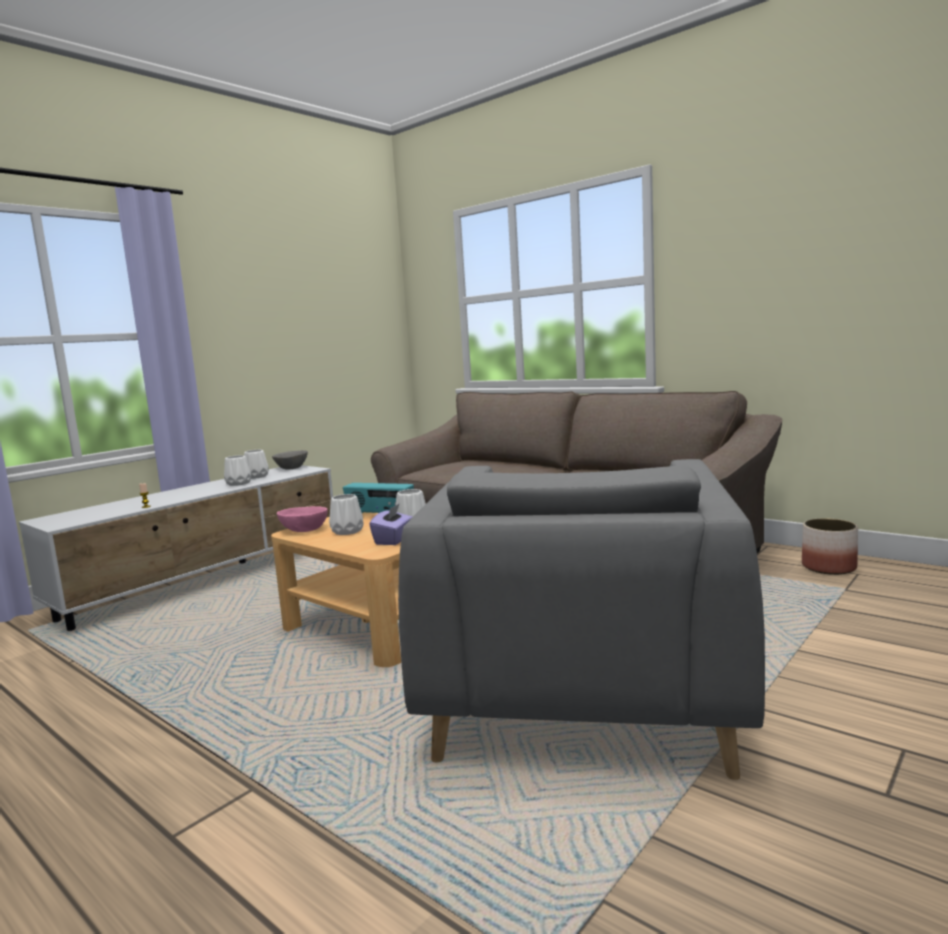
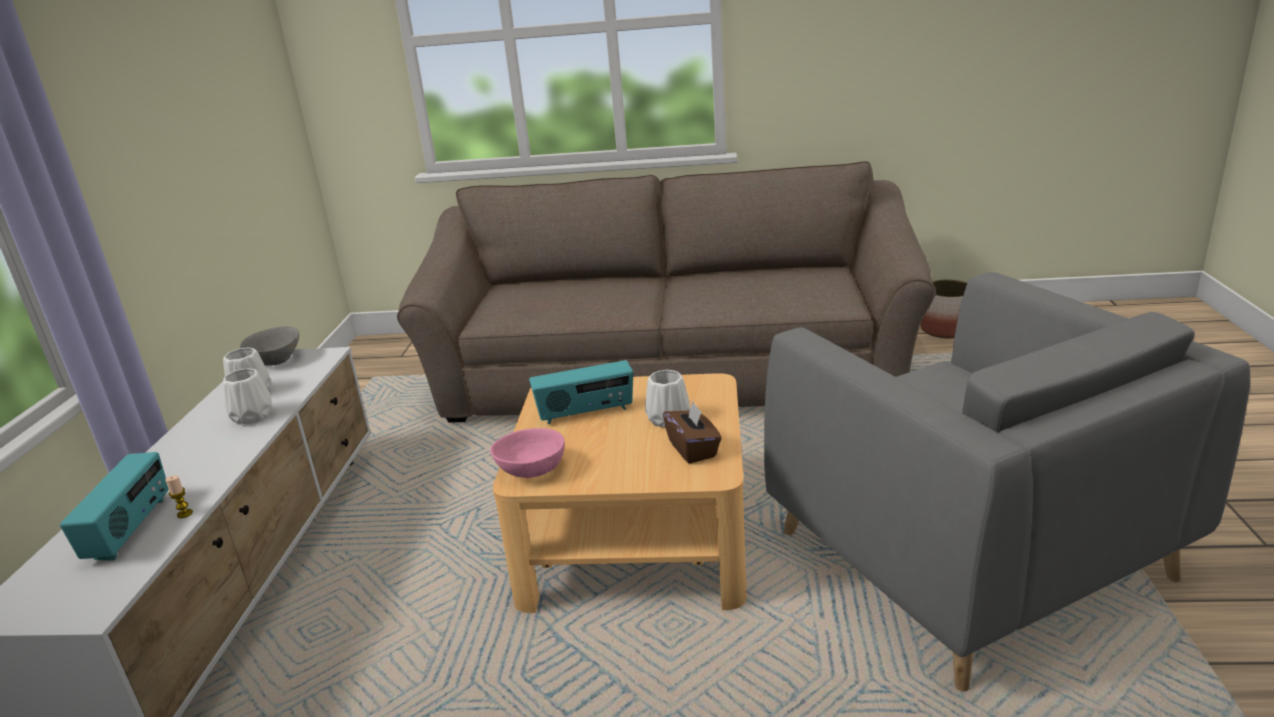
camera: 35 degrees left, 15 degrees up
(122, 507) = (131, 530): none -> radio
(347, 531) = (600, 453): white vase -> none
(393, 540) = (693, 449): purple tissue box -> brown tissue box

